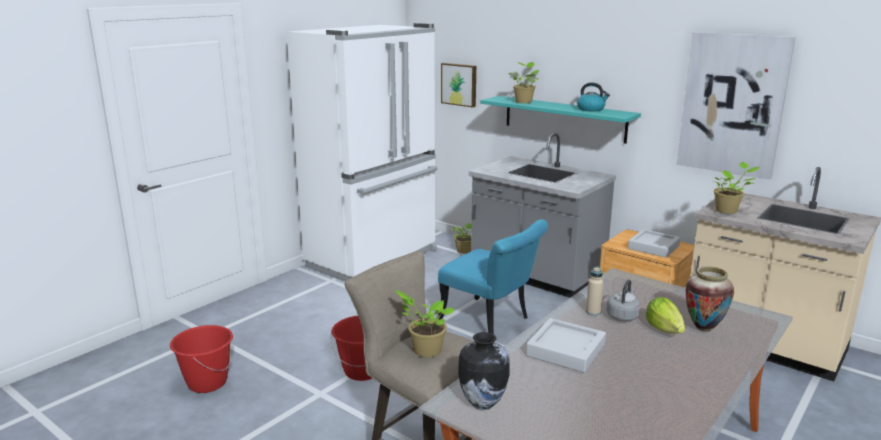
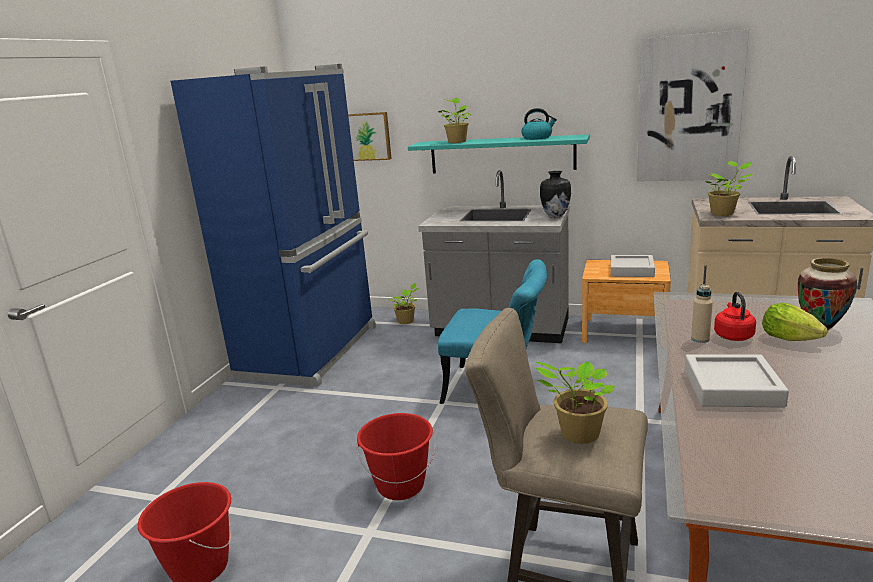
camera: 20 degrees left, 0 degrees up
(375, 259) = (313, 351): white fridge -> blue fridge
(482, 403) = (735, 482): vase -> vase (555, 216)
(623, 316) = (733, 335): grey kettle -> red kettle

